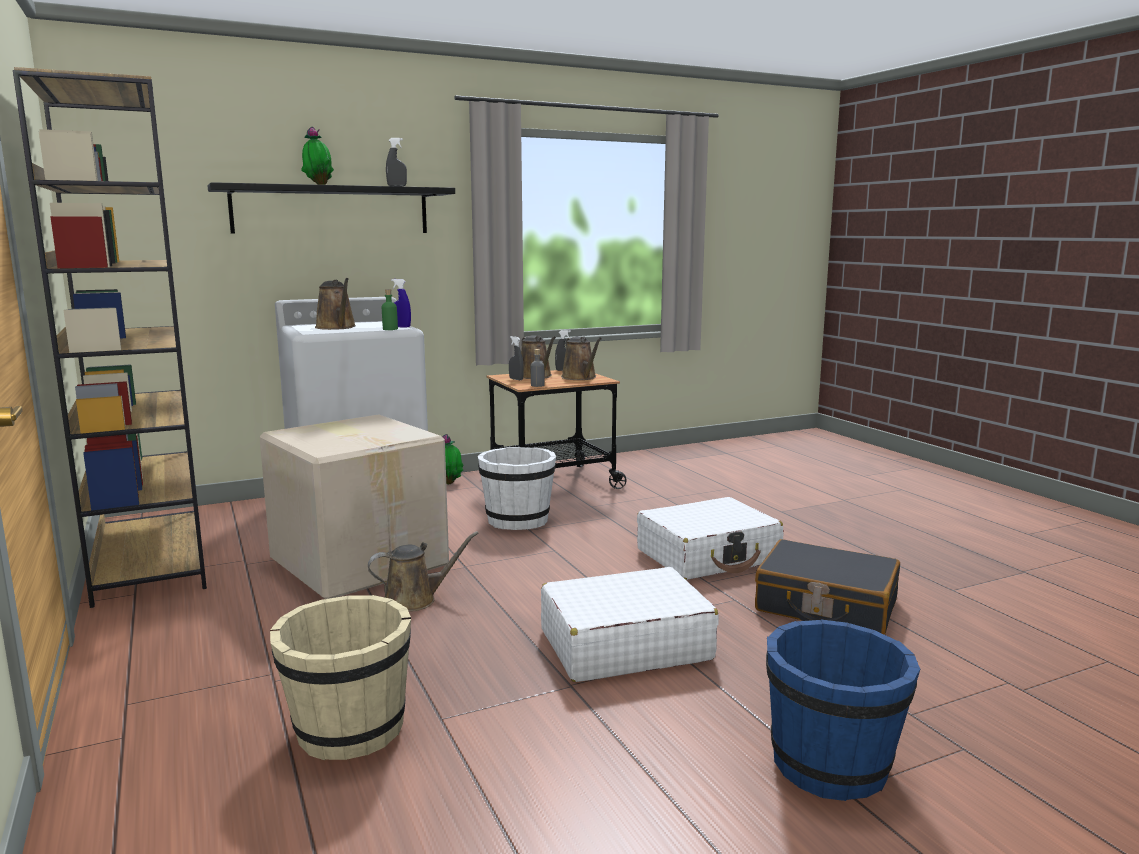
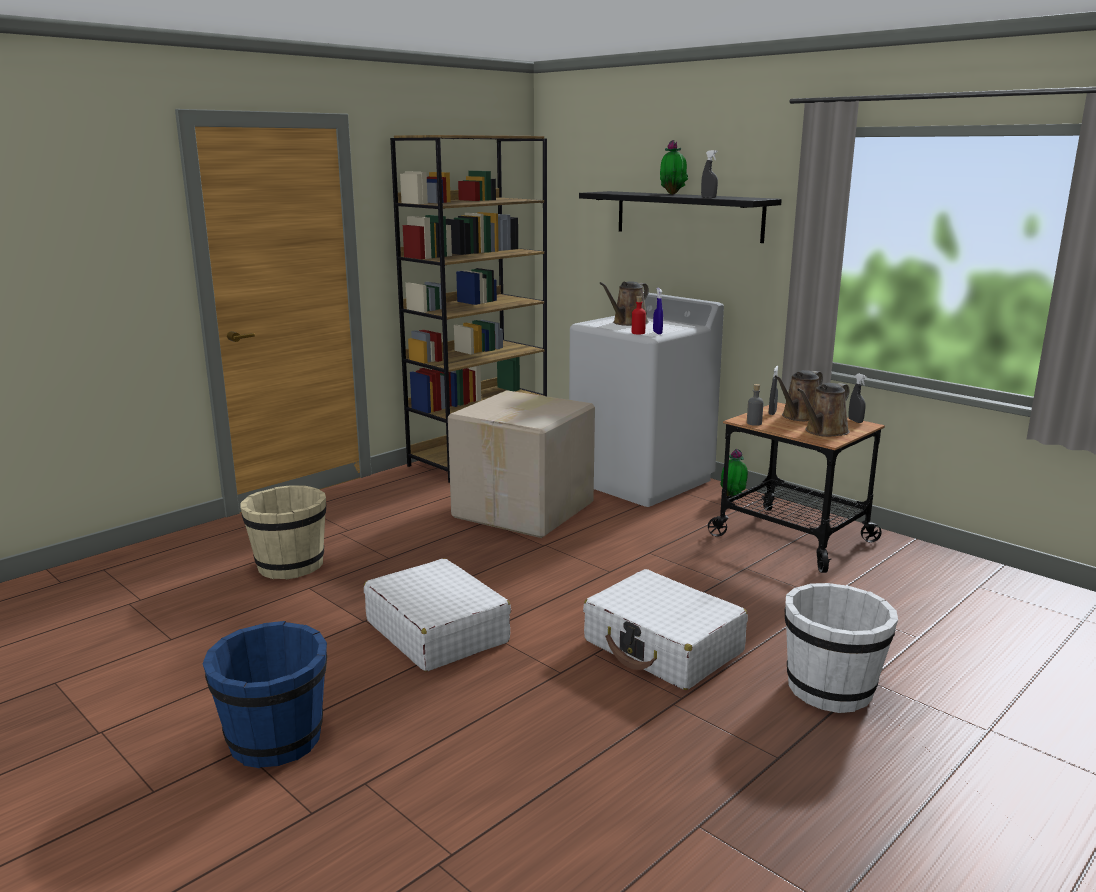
camera: 70 degrees right, 5 degrees up
(390, 329) = (638, 333): green bottle -> red bottle
(415, 600) = (471, 542): brown watering can -> none
(517, 521) = (666, 543): white bucket -> white bucket (831, 689)
(825, 606) = (579, 727): black suitcase -> none

